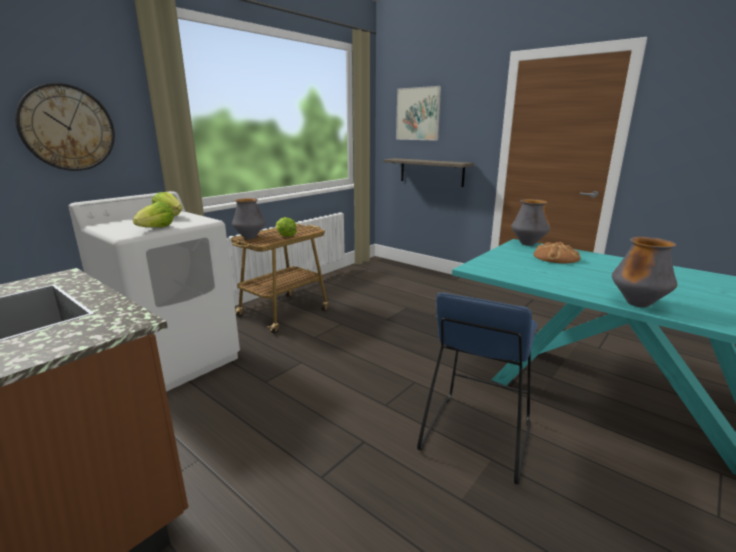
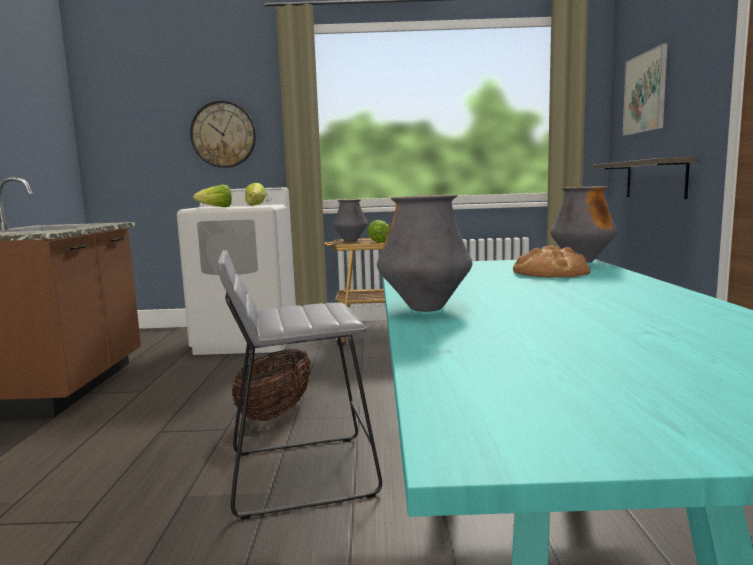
camera: 50 degrees right, 10 degrees down
(365, 408) = (276, 413): none -> basket
(475, 436) = (302, 473): blue stool -> grey stool

